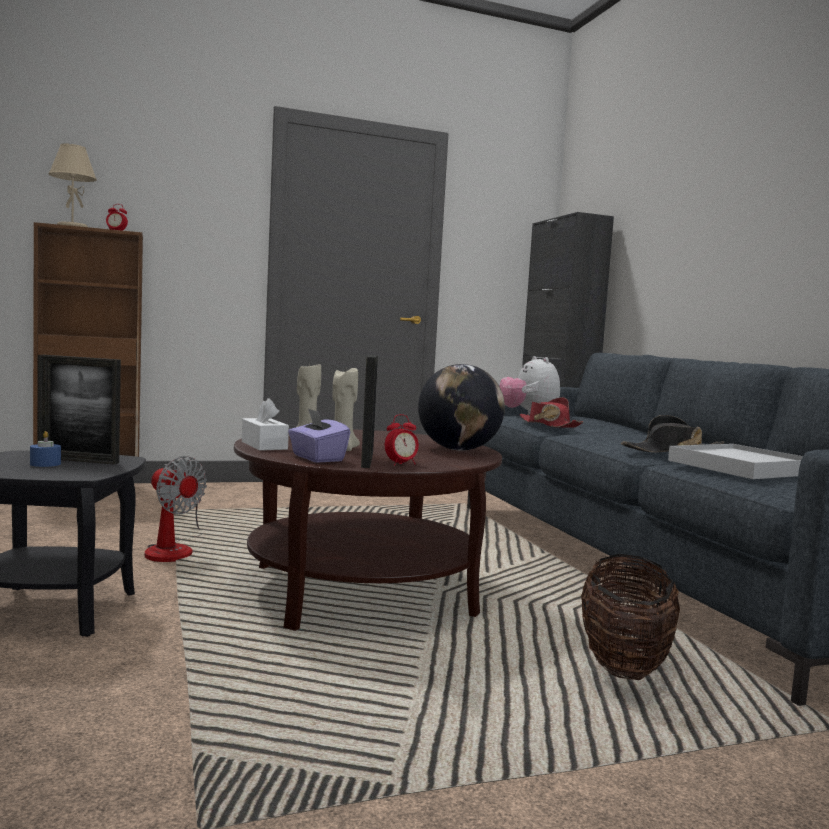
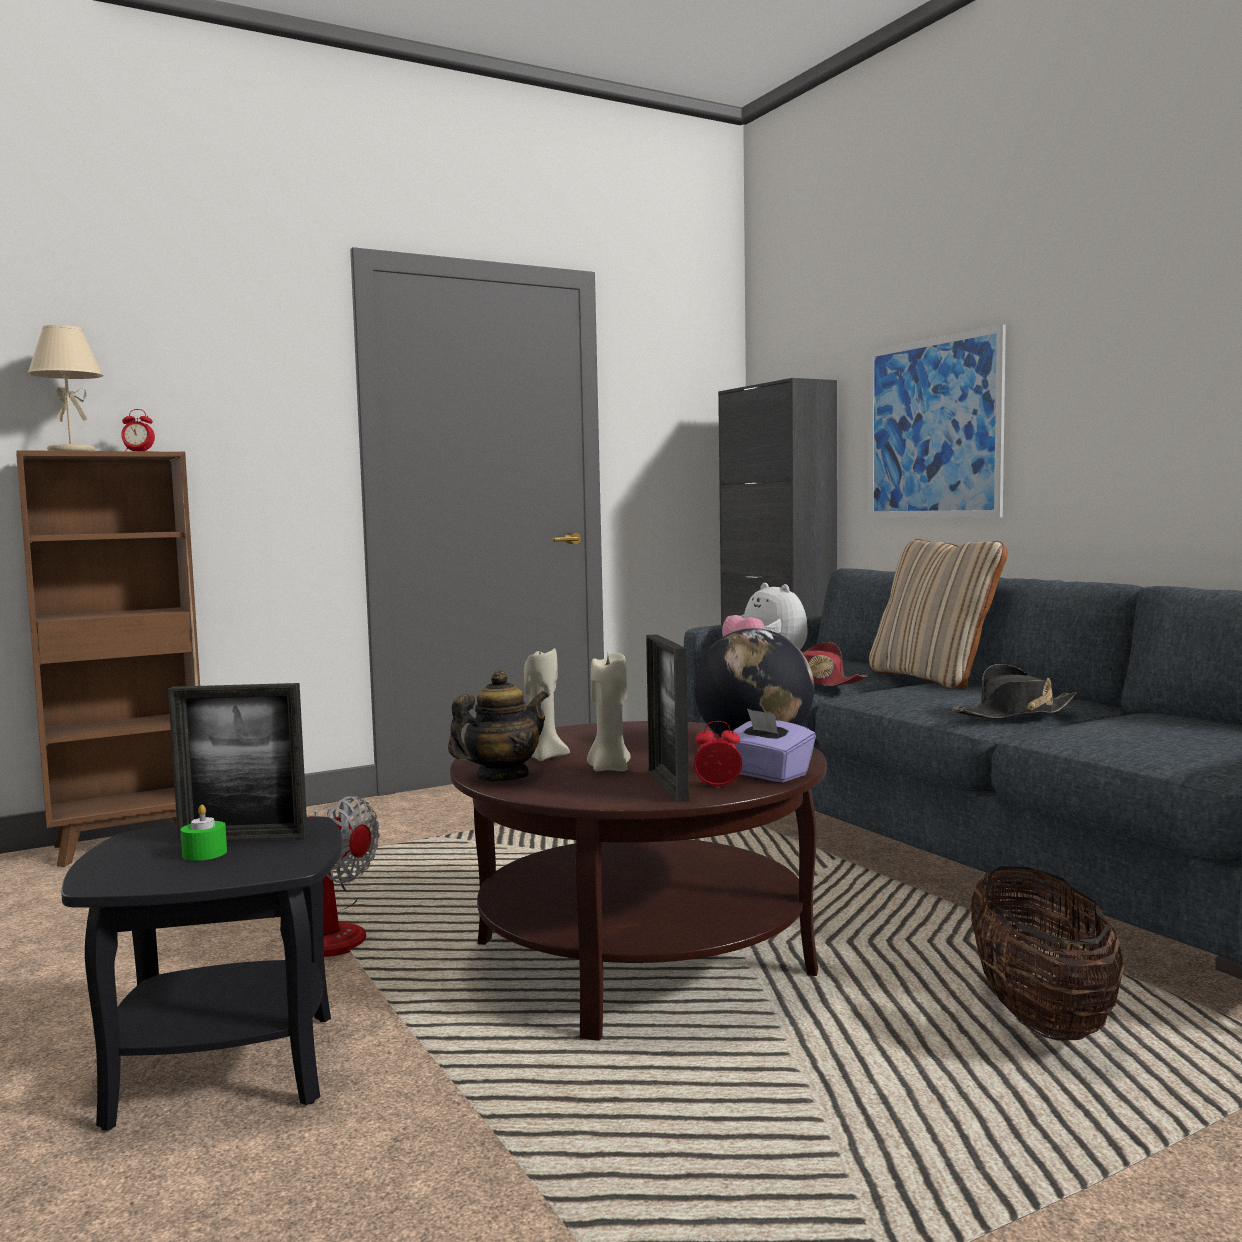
camera: 10 degrees left, 0 degrees up
(45, 464) = (204, 853): blue candle -> green candle
(264, 445) = (501, 777): white tissue box -> teapot
(317, 458) = (600, 792): purple tissue box -> purple tissue box (766, 774)
(401, 464) = (718, 786): alarm clock -> alarm clock turned 135 degrees counterclockwise
(639, 431) = (933, 678): none -> beige pillow
(672, 251) = (933, 429): none -> picture
(740, 467) = (1126, 732): white tray -> none

